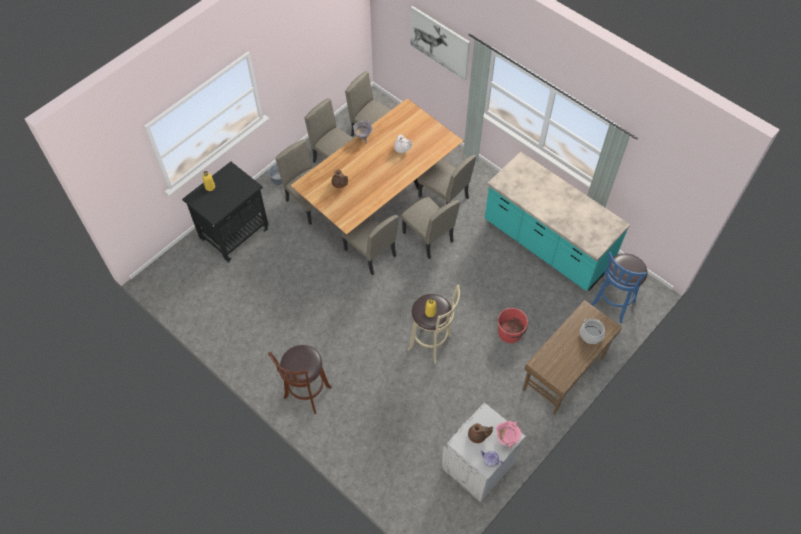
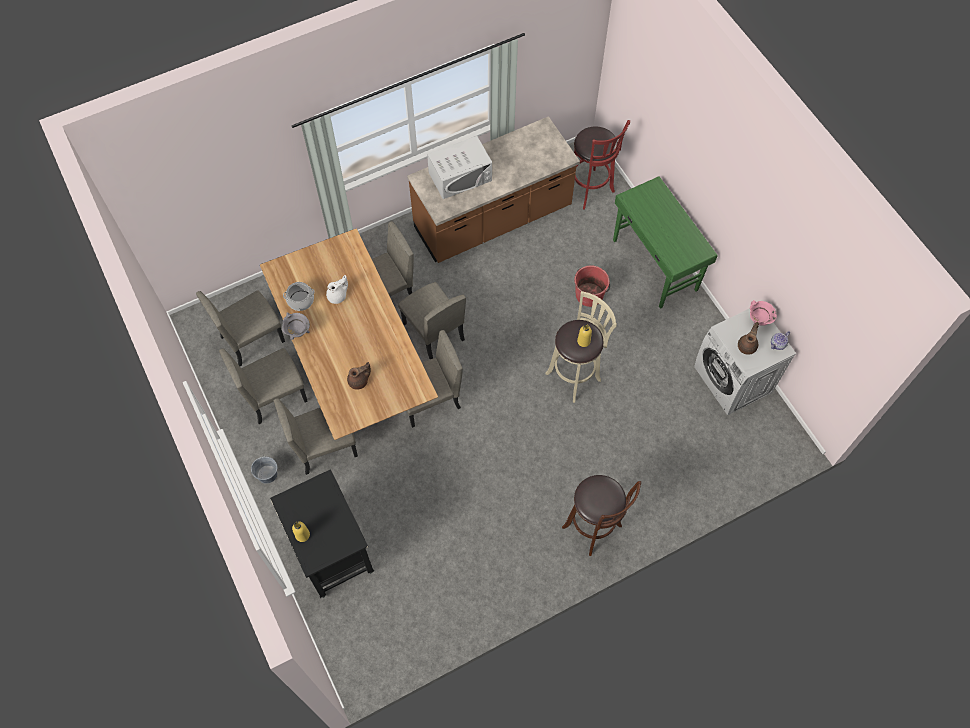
camera: 70 degrees left, 5 degrees up
(427, 237) = (433, 332): beige chair -> beige chair turned 75 degrees clockwise
(439, 42) = (245, 177): picture -> none
(537, 184) = (460, 176): none -> white microwave
(546, 244) = (493, 219): turquoise counter -> brown counter
(563, 374) = (655, 265): brown console table -> green console table
(591, 334) = (659, 205): cooking pot -> cooking pot (301, 300)
(612, 305) = (591, 191): blue stool -> red stool

